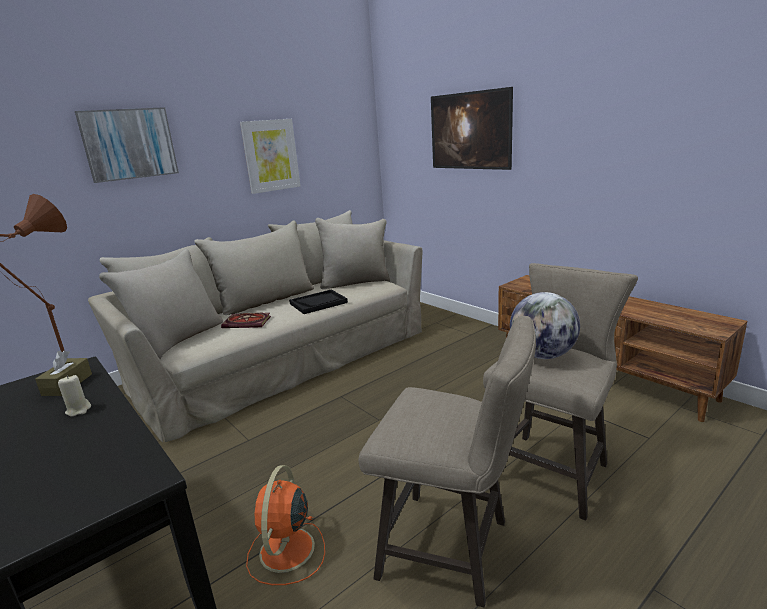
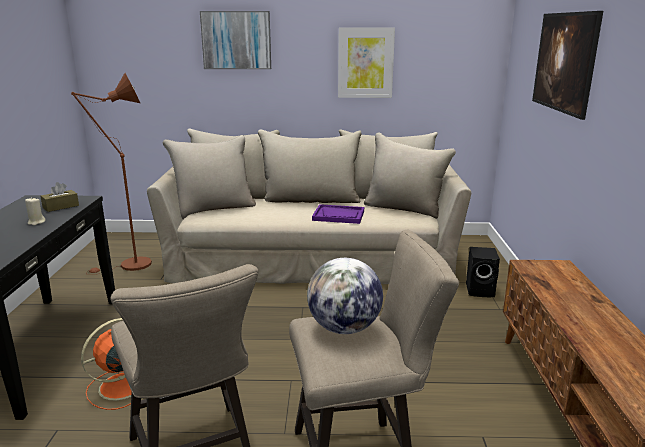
camera: 40 degrees right, 0 degrees up
(248, 322) = (267, 212): book -> none
(318, 303) = (338, 215): black tray -> purple tray
(442, 328) = (481, 290): none -> black speaker

